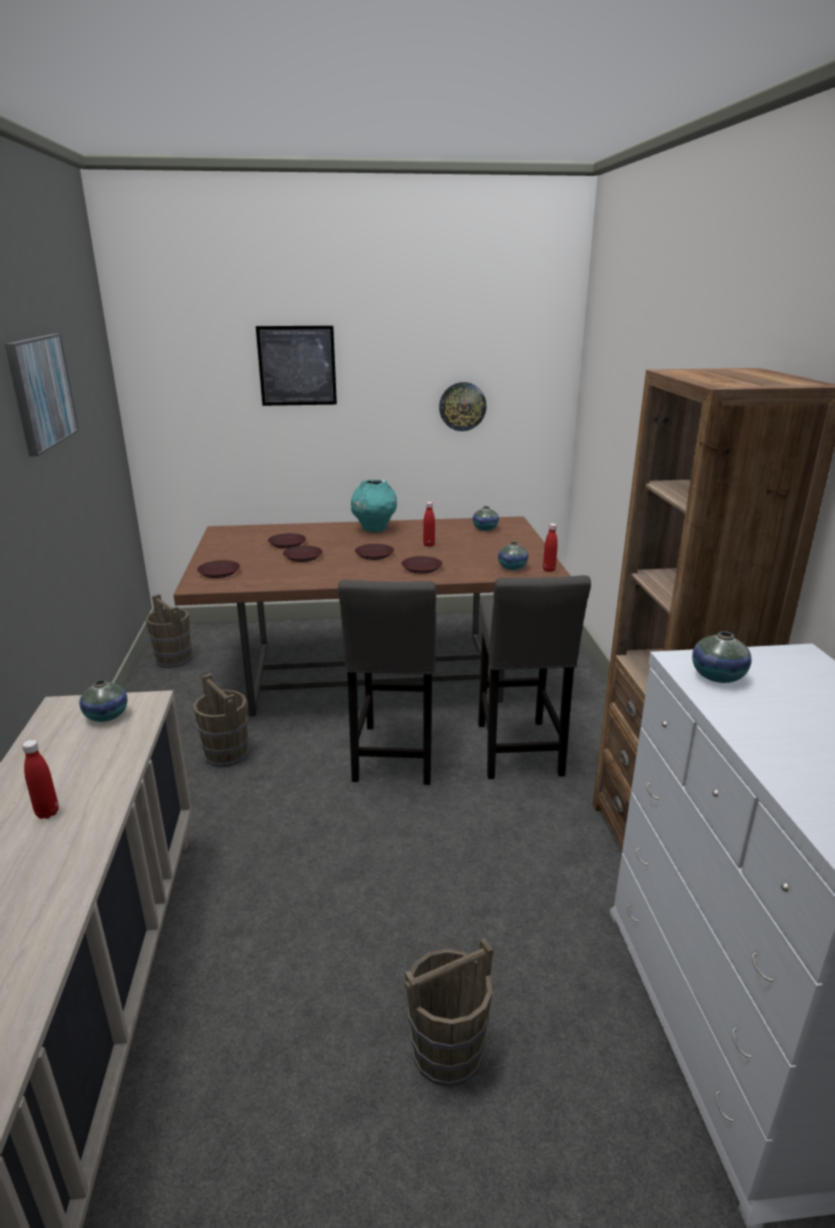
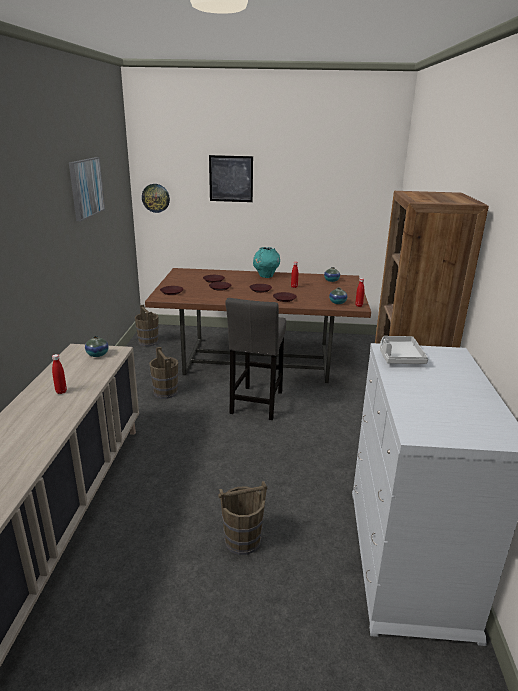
camera: 10 degrees right, 0 degrees up
(462, 406) = (327, 207): wall clock -> wall clock (155, 198)
(518, 753) = (328, 410): grey stool -> none
(717, 676) = (399, 357): vase -> grey tray

